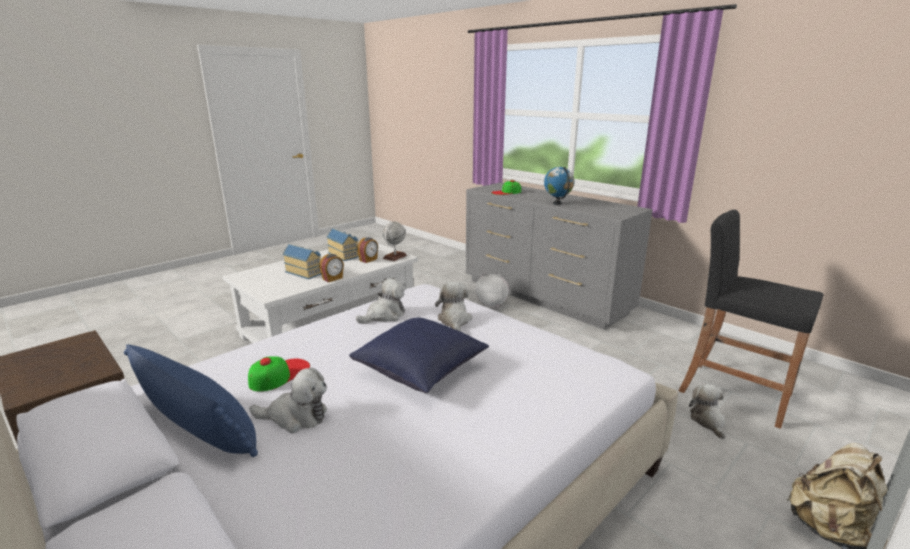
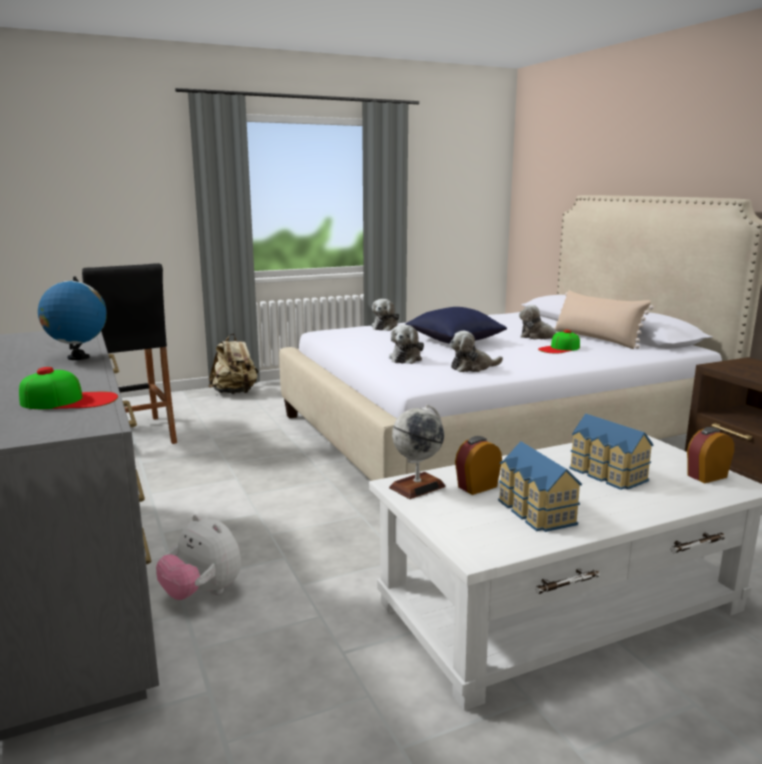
camera: 160 degrees left, 5 degrees down
(198, 426) = (596, 339): blue pillow -> beige pillow
(333, 279) = (545, 453): alarm clock -> alarm clock (706, 476)
(708, 421) = (198, 427): plush toy -> plush toy (386, 327)

